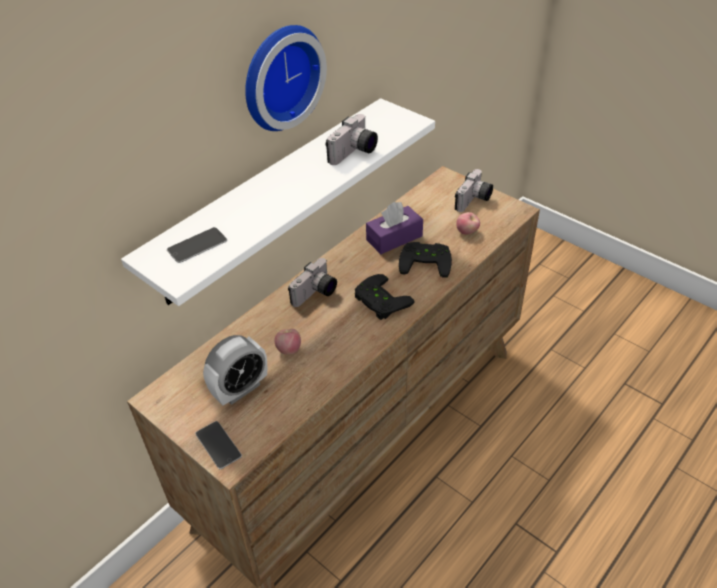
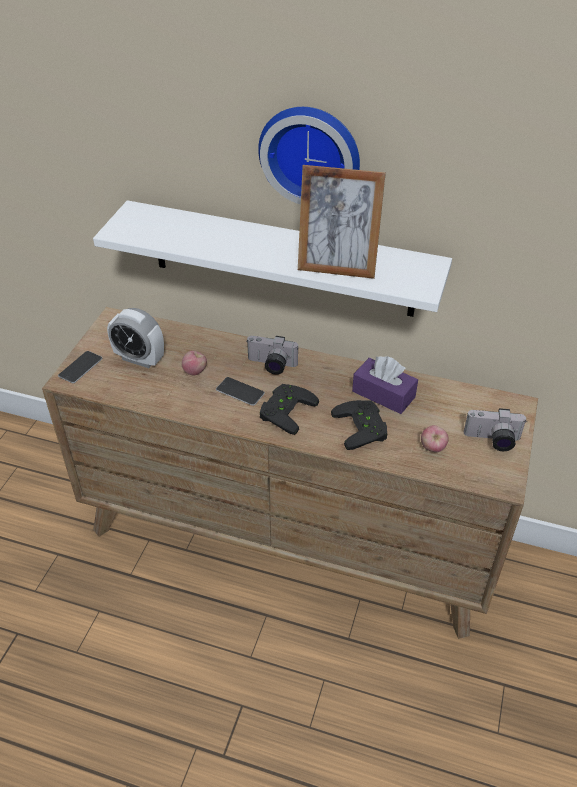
camera: 65 degrees right, 0 degrees up
(197, 245) = (156, 226): phone -> phone (240, 391)
(354, 153) = (337, 268): camera -> picture frame

